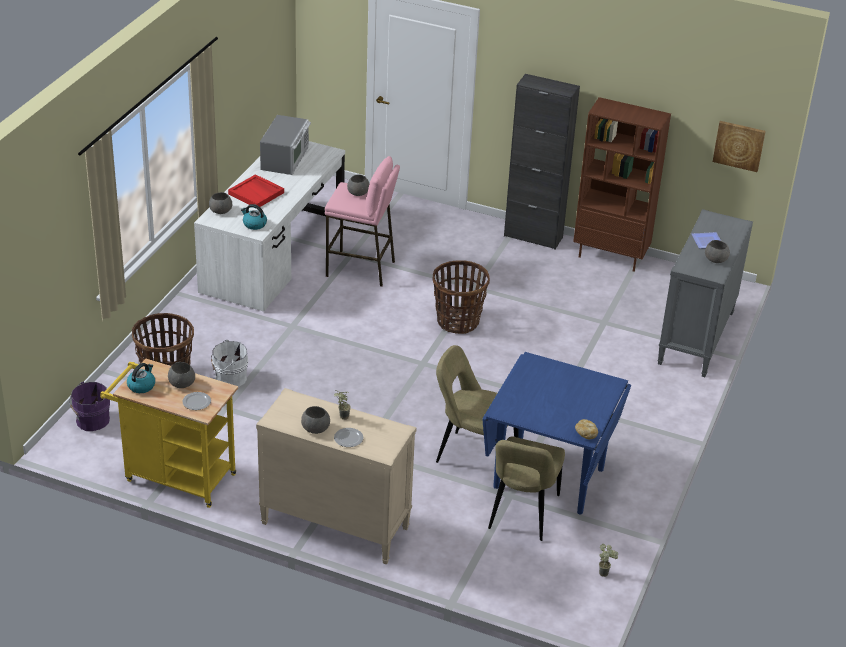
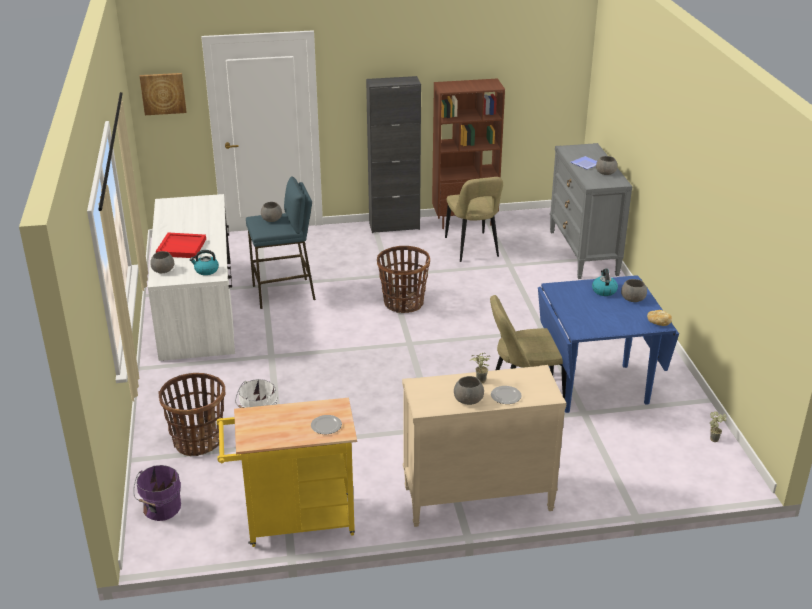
camera: 30 degrees left, 5 degrees down
(141, 386) = (257, 433): kettle -> kettle (604, 290)
(181, 383) = (293, 415): grey bowl -> grey bowl (632, 298)
(286, 158) = (179, 214): microwave -> none
(361, 269) = (284, 293): pink stool -> blue stool
(522, 514) = (609, 423): beige chair -> beige chair (472, 249)
(739, 145) = (555, 90): picture -> picture (163, 93)

